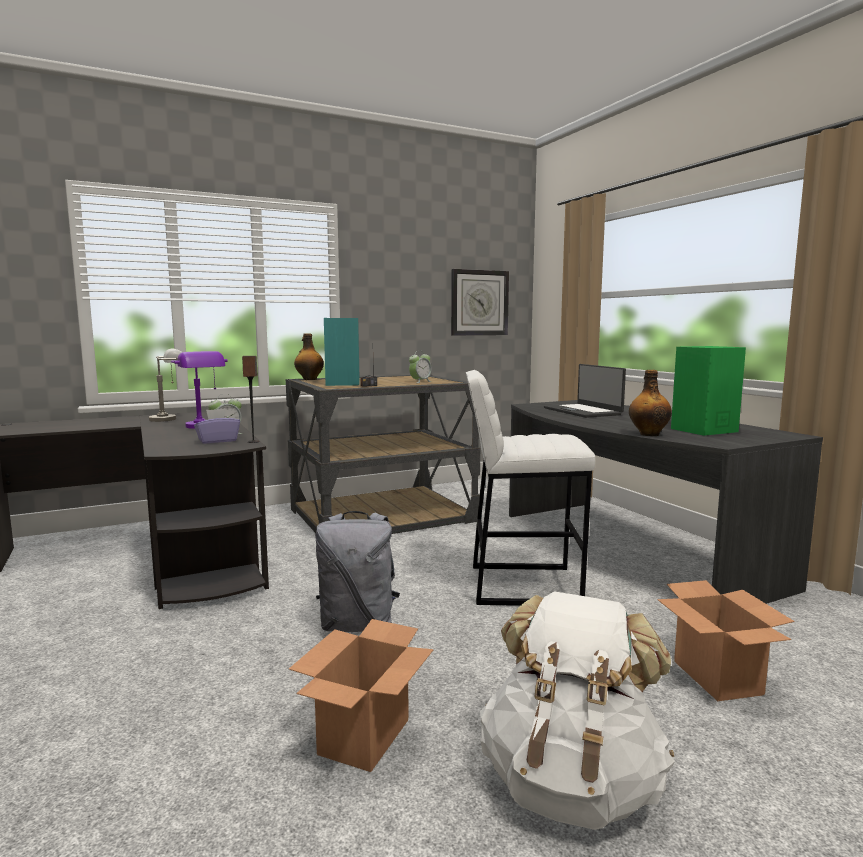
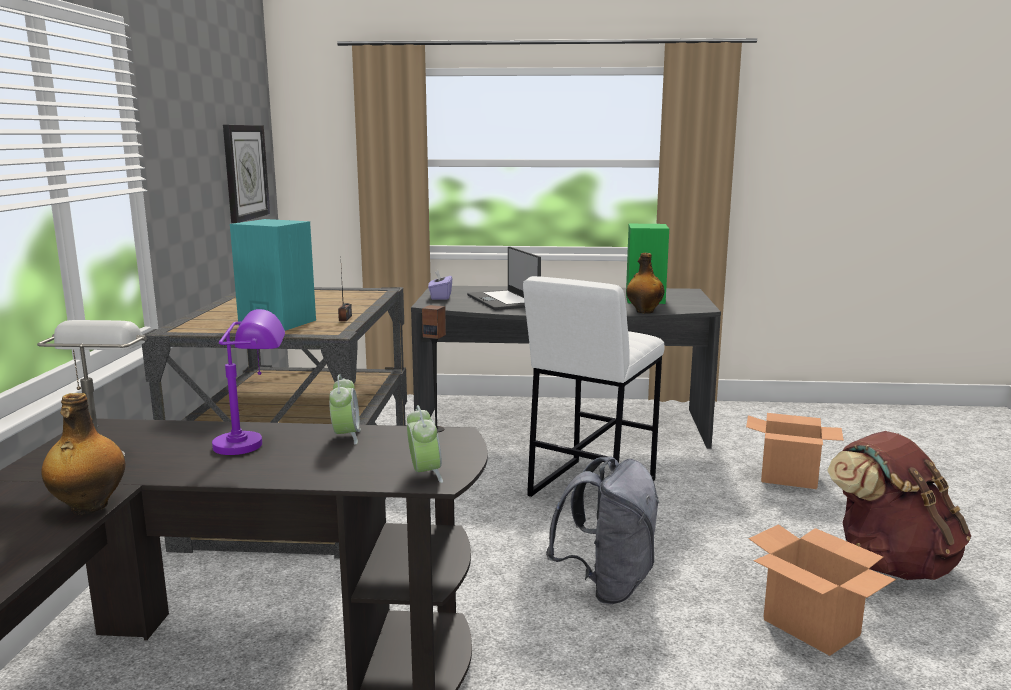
camera: 60 degrees left, 5 degrees up
(217, 441) = (397, 446): purple tissue box -> purple tissue box (440, 297)
(309, 379) = (185, 327): bottle -> bottle (88, 507)
(420, 382) = (337, 299): alarm clock -> alarm clock (424, 474)
(571, 783) = (890, 564): white backpack -> brown backpack
(583, 411) = (503, 301): laptop -> laptop turned 60 degrees clockwise

